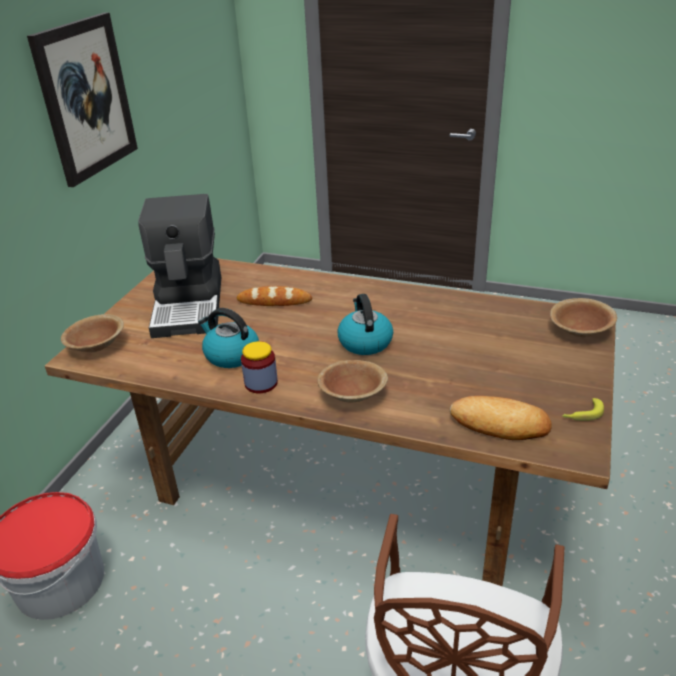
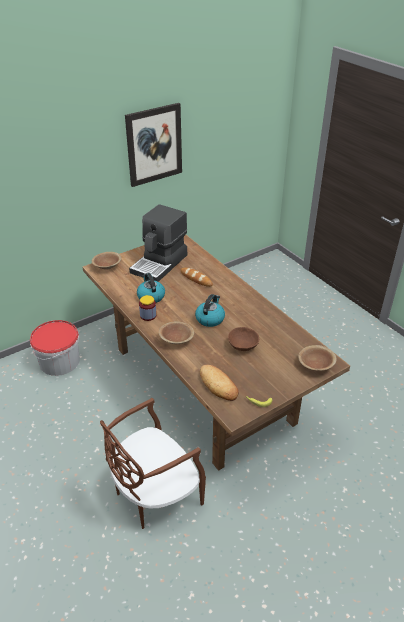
camera: 35 degrees right, 5 degrees up
(457, 353) = (242, 345): none -> brown bowl

